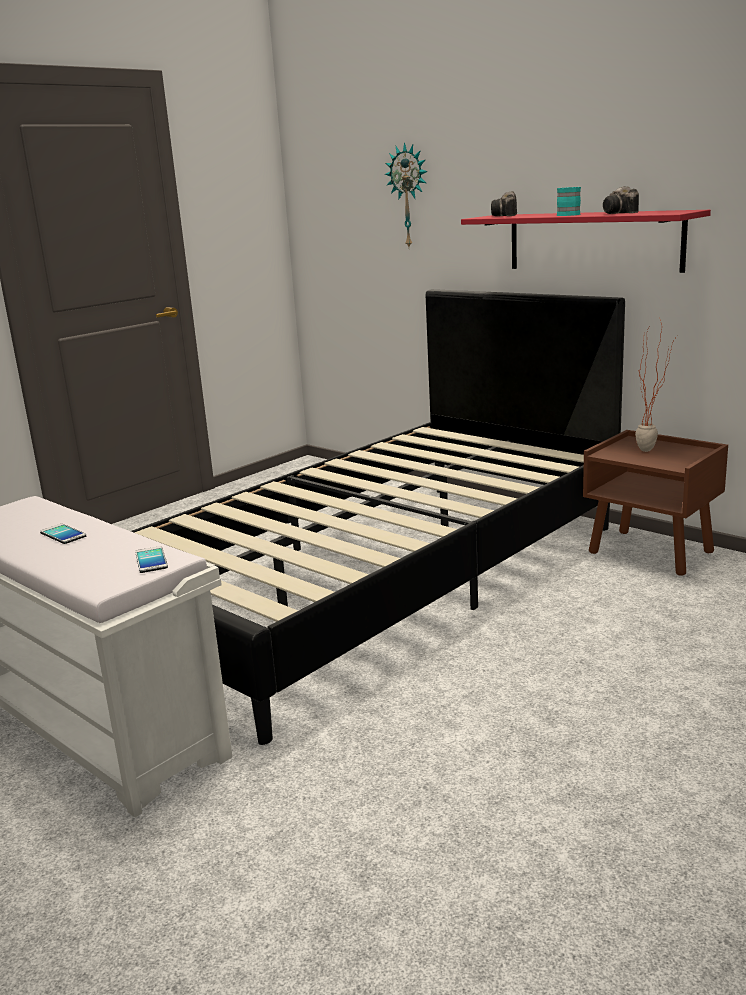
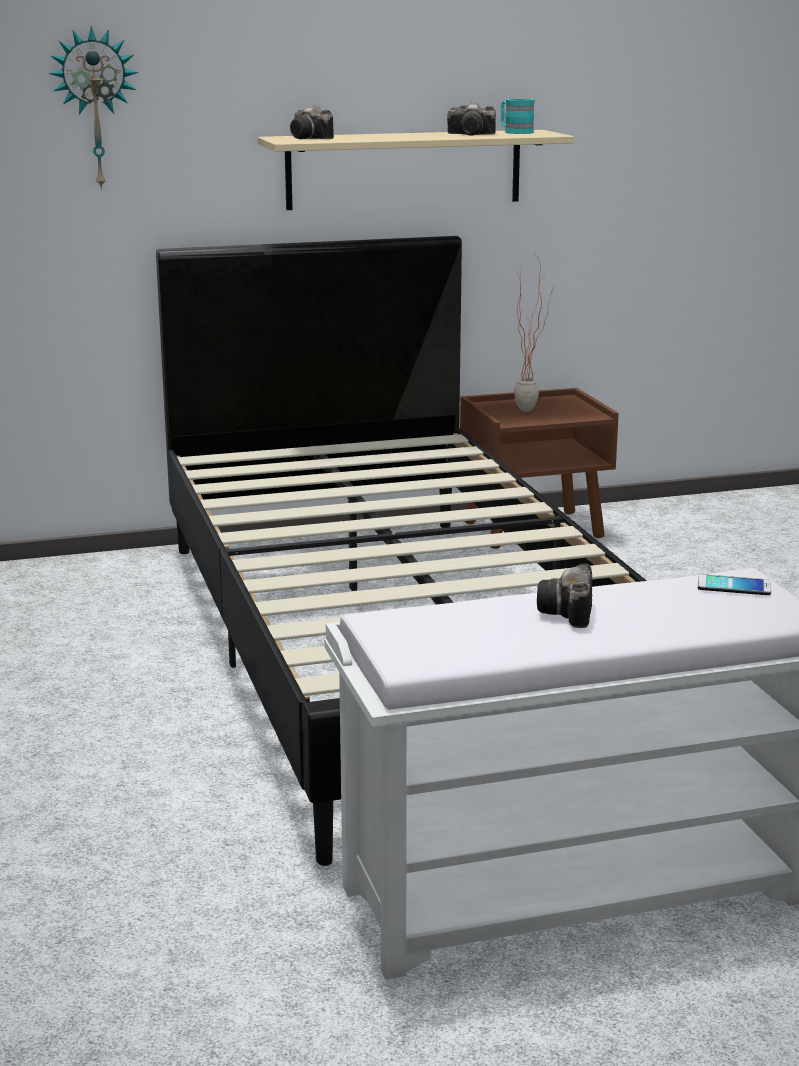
camera: 60 degrees left, 0 degrees up
(63, 534) = (569, 614): phone -> camera
(569, 214) = (415, 136): turquoise mug -> turquoise mug (515, 132)
(593, 241) = (404, 169): red shelf -> beige shelf

